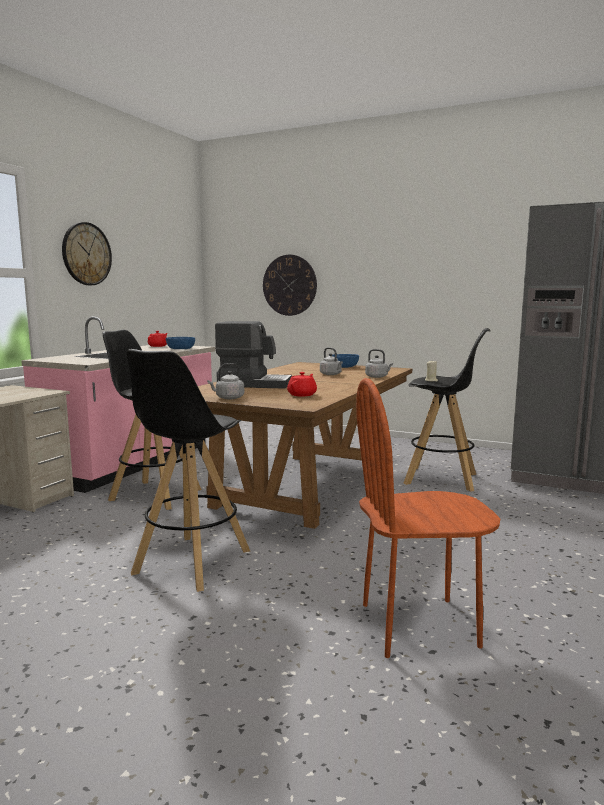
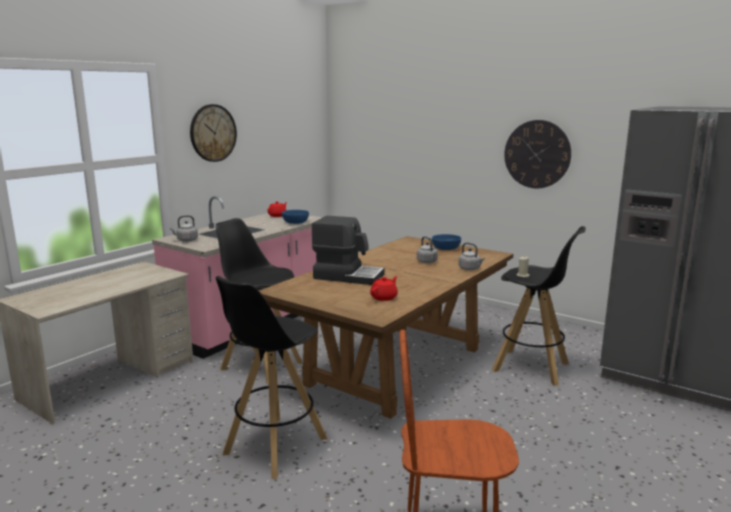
camera: 10 degrees right, 5 degrees up
(228, 398) = (315, 299): grey kettle -> grey kettle (186, 240)
(289, 285) = (408, 152): wall clock -> wall clock (537, 154)

